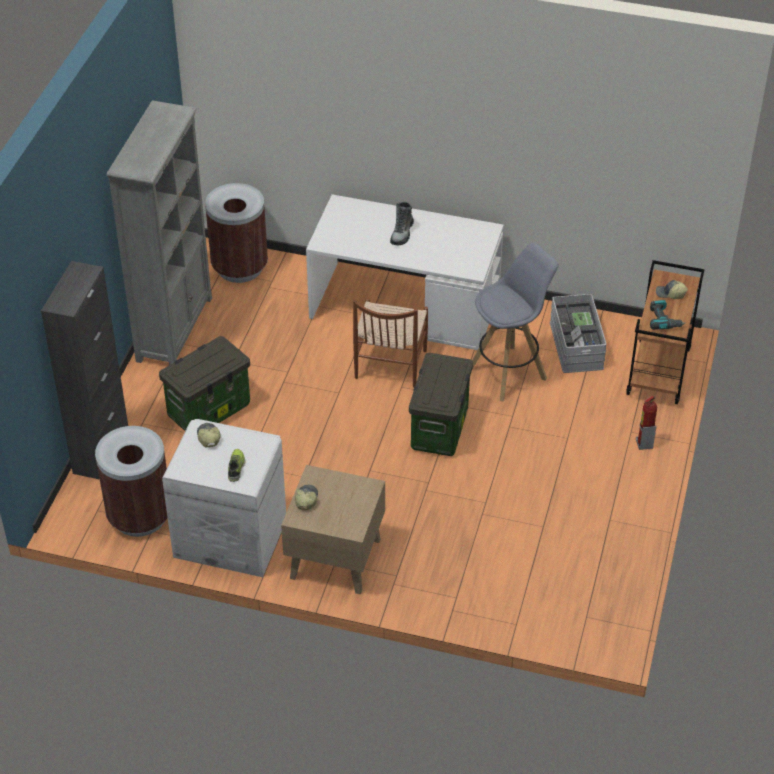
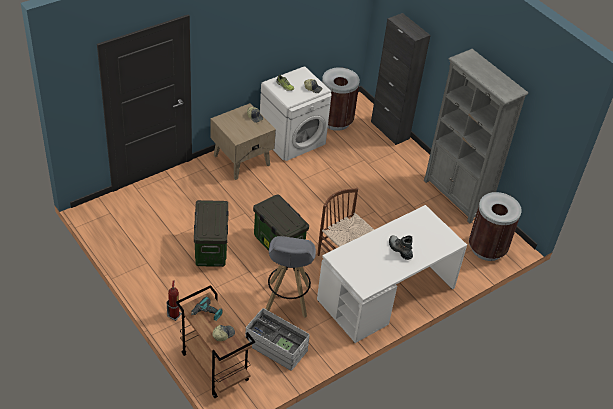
camera: 125 degrees right, 0 degrees up
(209, 410) = (381, 176): storage box -> storage box (211, 249)

